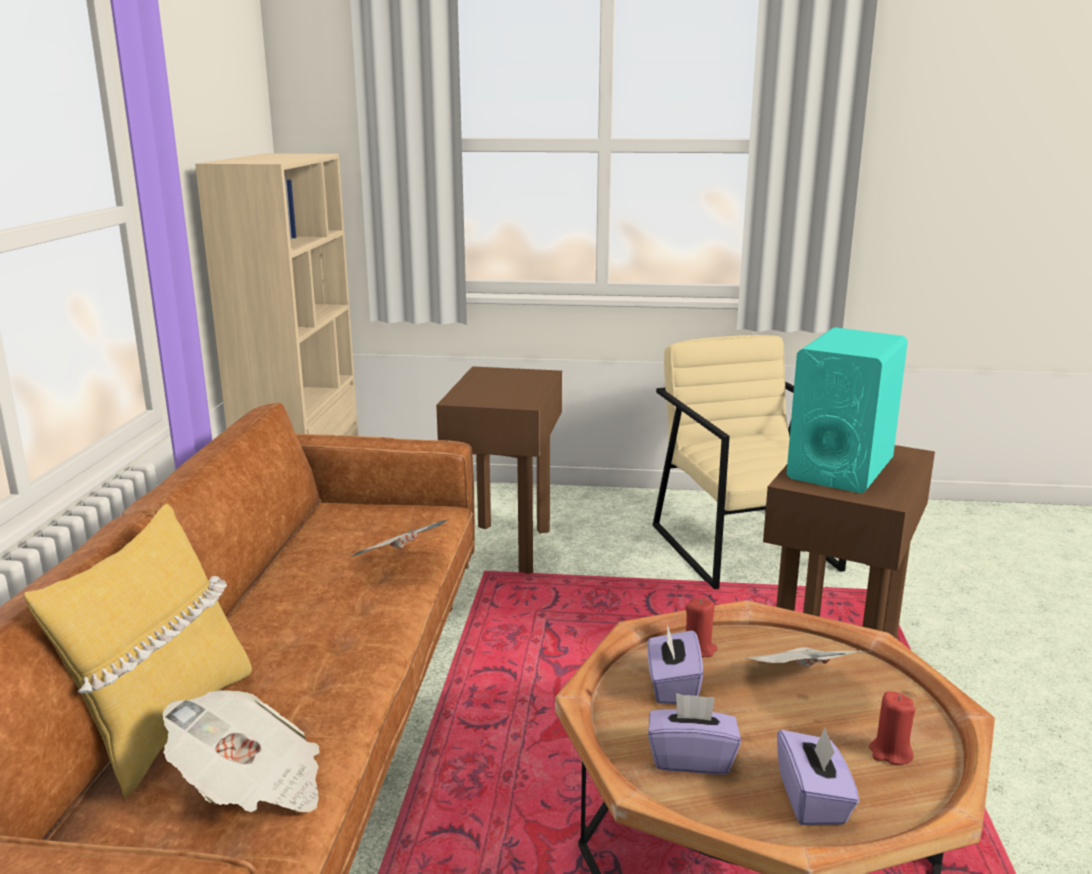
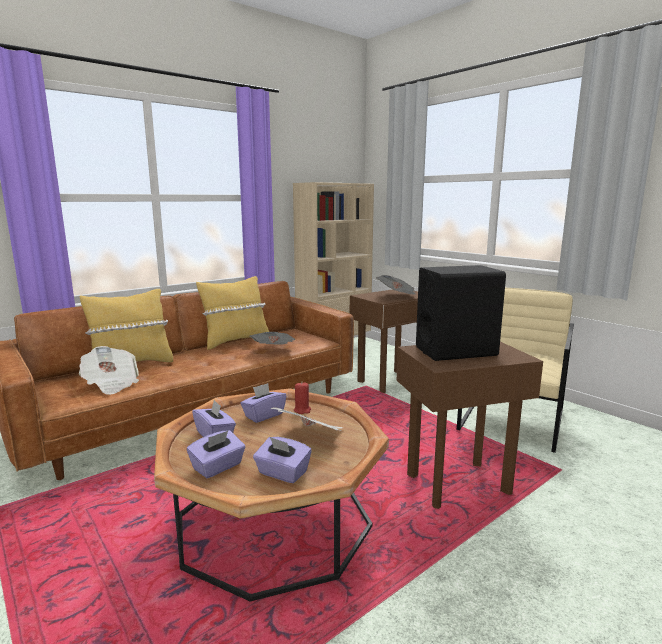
camera: 45 degrees right, 5 degrees down
(272, 573) = (235, 341): none -> yellow pillow
(517, 388) = (397, 296): none -> newspaper
(840, 469) = (456, 351): turquoise speaker -> black speaker
(890, 753) = (282, 473): red candle -> purple tissue box

